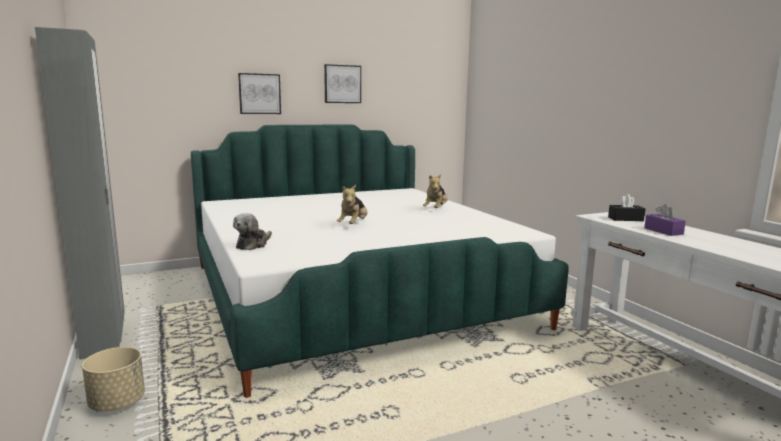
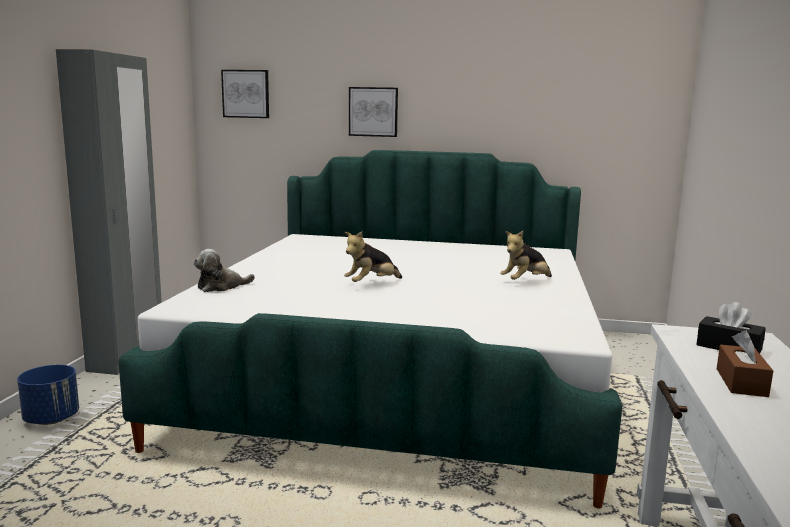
camera: 35 degrees right, 0 degrees up
(117, 403) = (51, 419): beige planter -> blue planter
(342, 84) = (481, 99): picture -> picture (246, 94)
(663, 231) = (741, 382): purple tissue box -> brown tissue box

